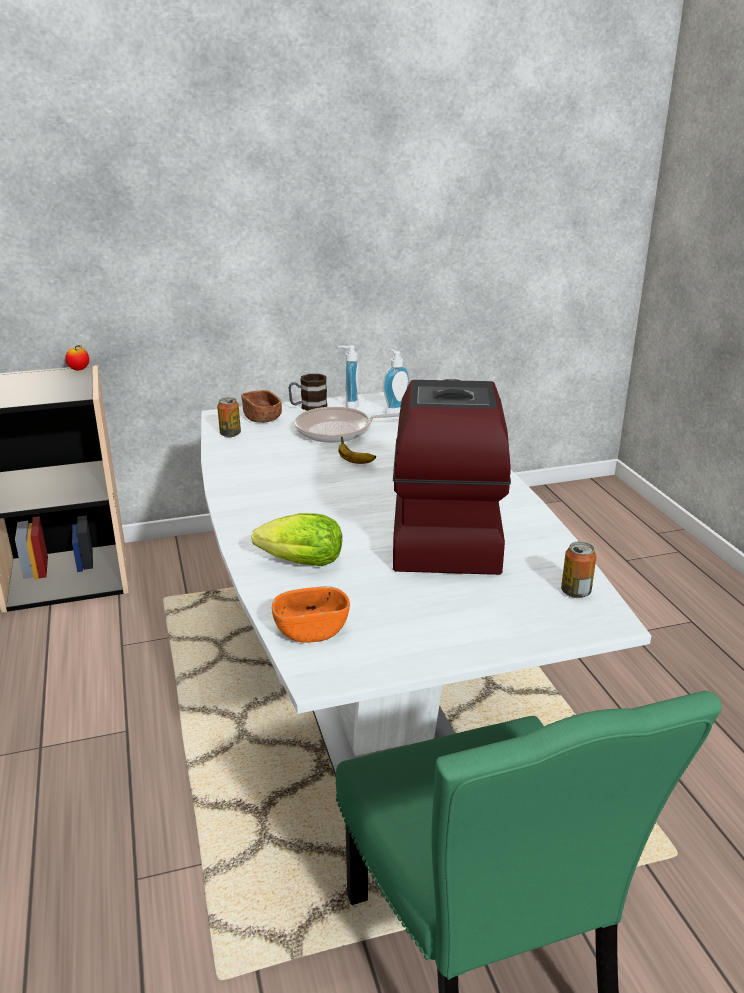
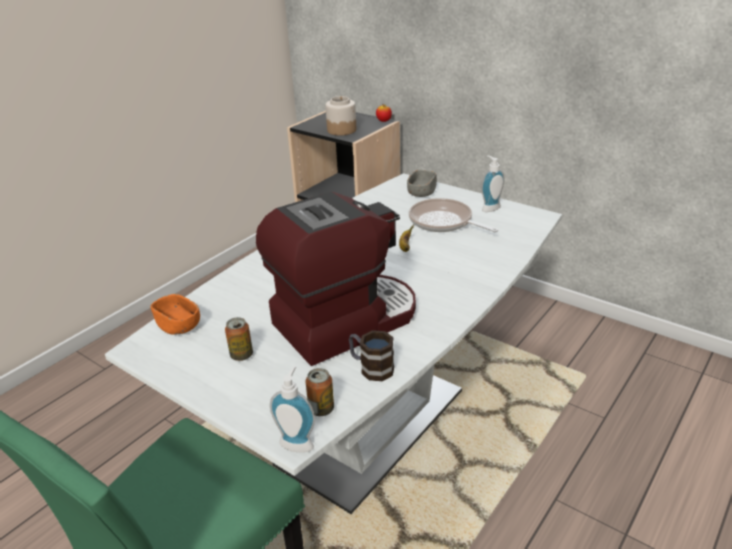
camera: 55 degrees right, 5 degrees up
(46, 392) = (341, 130): none -> jar
(230, 434) = (383, 195): can -> can (241, 355)
(262, 418) = (421, 192): brown bowl -> grey bowl
(297, 563) = (249, 288): lettuce -> none
(308, 407) = (463, 197): mug -> mug (371, 367)
(394, 412) = (508, 226): soap dispenser -> soap dispenser (298, 442)

